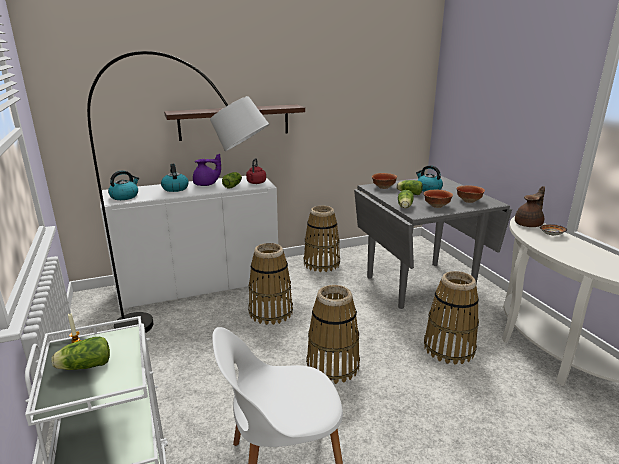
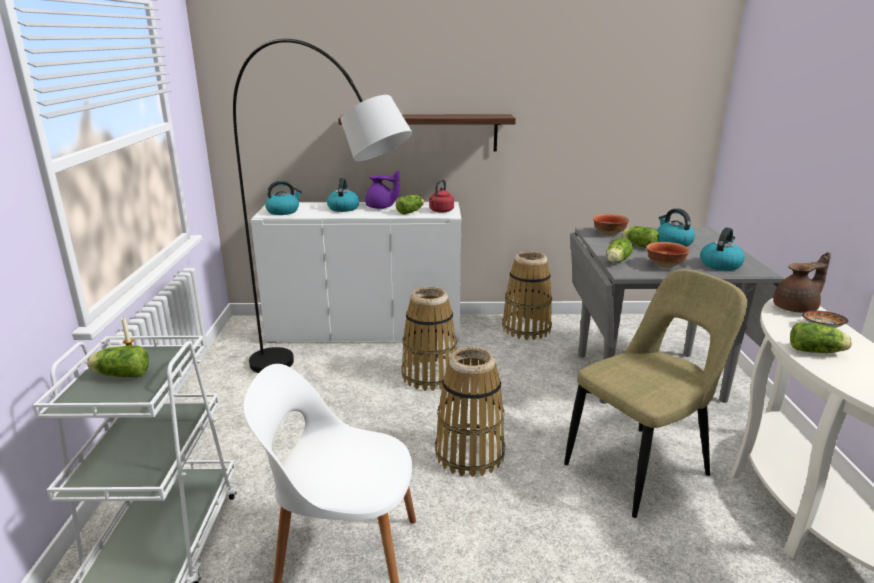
camera: 20 degrees right, 0 degrees up
(449, 348) = (642, 467): basket -> beige chair
(468, 201) = (720, 265): bowl -> kettle
(561, 251) = (817, 351): none -> lettuce

